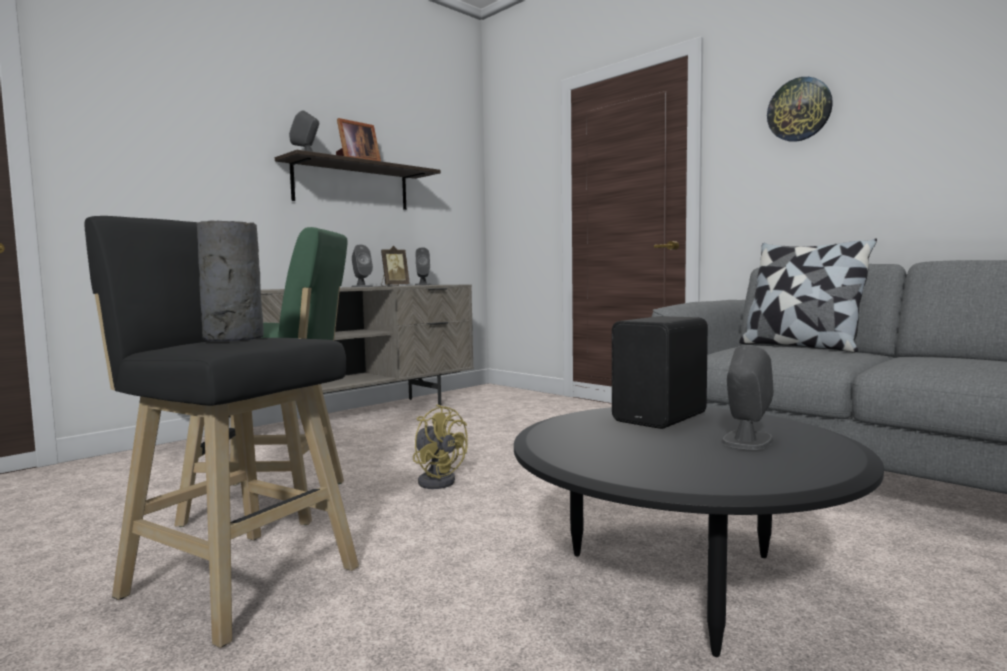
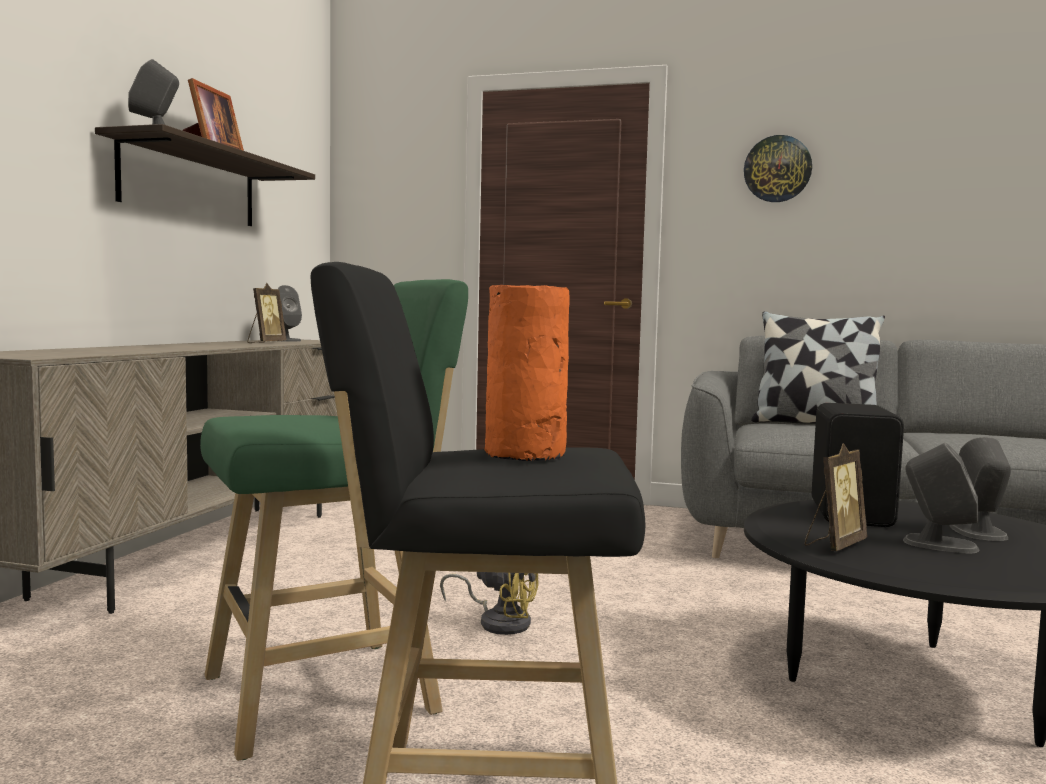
camera: 30 degrees left, 0 degrees up
(232, 338) = (525, 454): grey vase -> orange vase
(362, 287) = (236, 345): grey speaker -> grey speaker (939, 544)
(568, 435) = (834, 545): none -> picture frame

